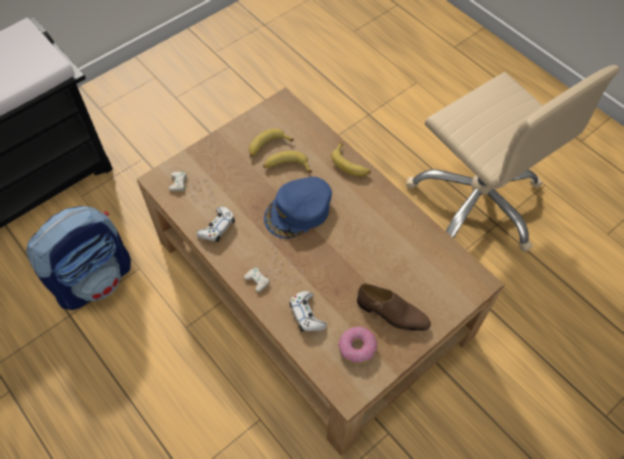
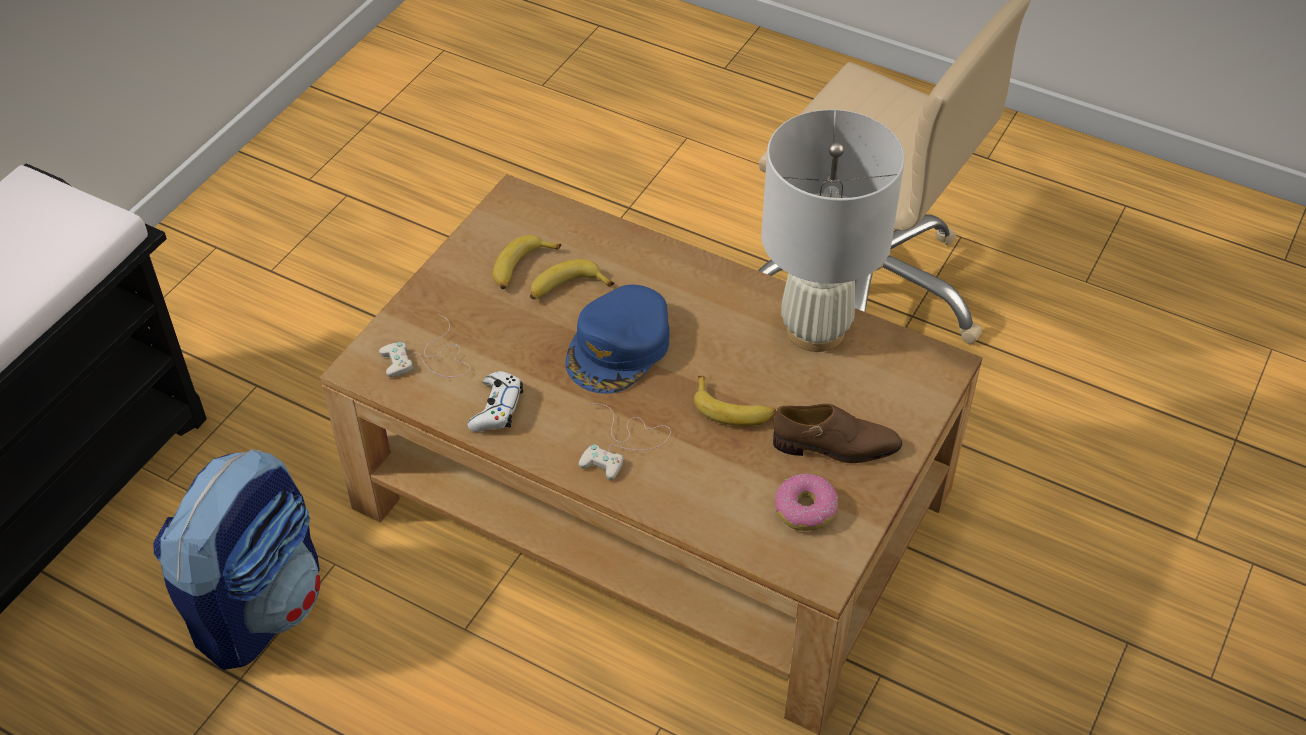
camera: 20 degrees left, 10 degrees down
(307, 315) = (705, 488): white game controller -> none
(350, 164) = (669, 257): banana -> banana (733, 409)
(413, 235) = (815, 330): none -> white table lamp

